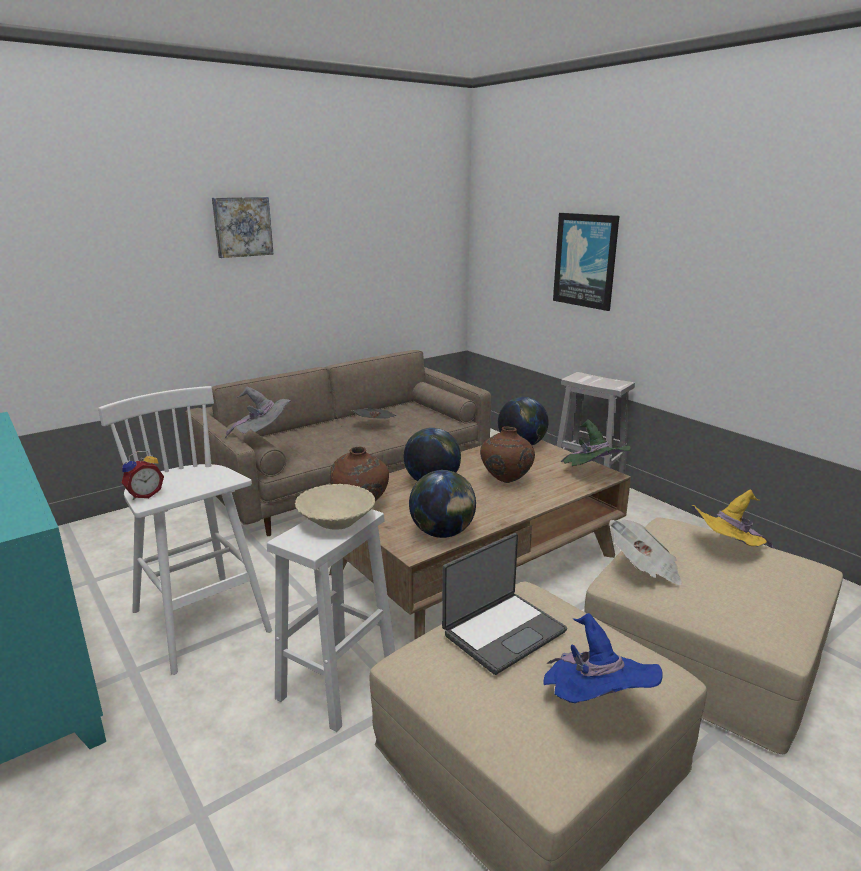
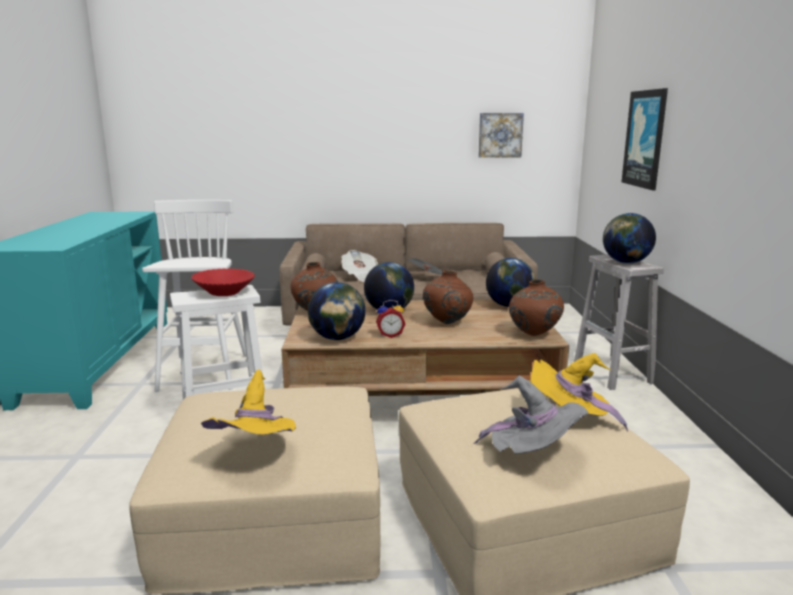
camera: 35 degrees right, 5 degrees down
(144, 495) = (162, 262): alarm clock -> alarm clock (390, 335)
(242, 226) = (355, 105): picture -> picture (500, 135)
(264, 435) = (313, 260): grey hat -> grey hat (533, 455)
(336, 521) = (225, 293): beige bowl -> red bowl
(502, 632) = (278, 400): laptop -> none
(593, 474) = (534, 335): green hat -> brown vase
(594, 704) = (257, 454): blue hat -> yellow hat
(601, 382) = (626, 263): none -> globe
(644, 569) = (458, 403): newspaper -> newspaper (361, 277)

